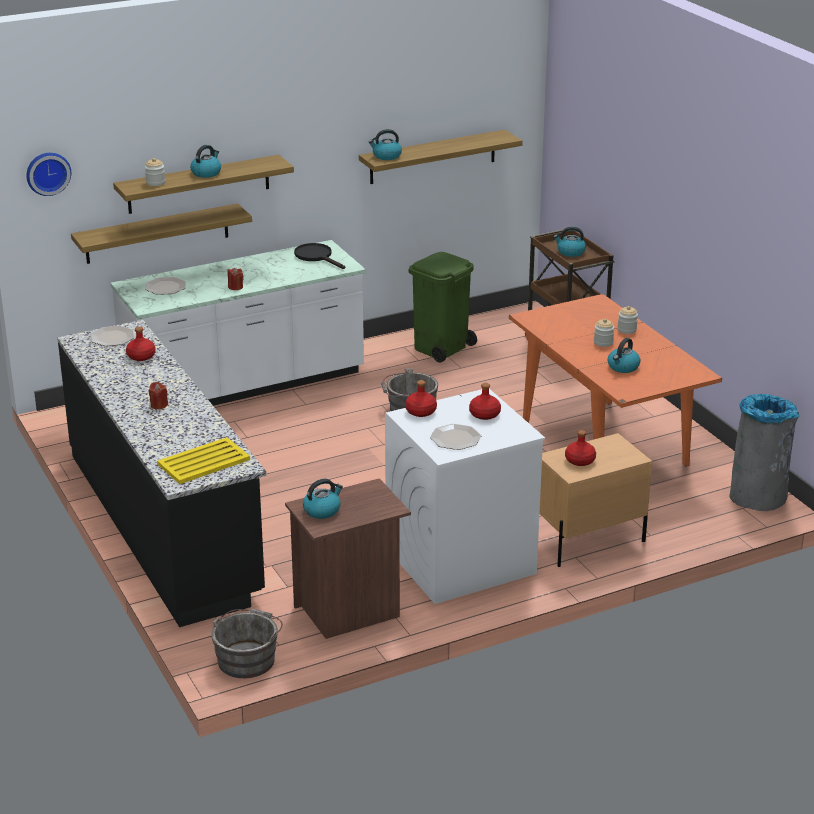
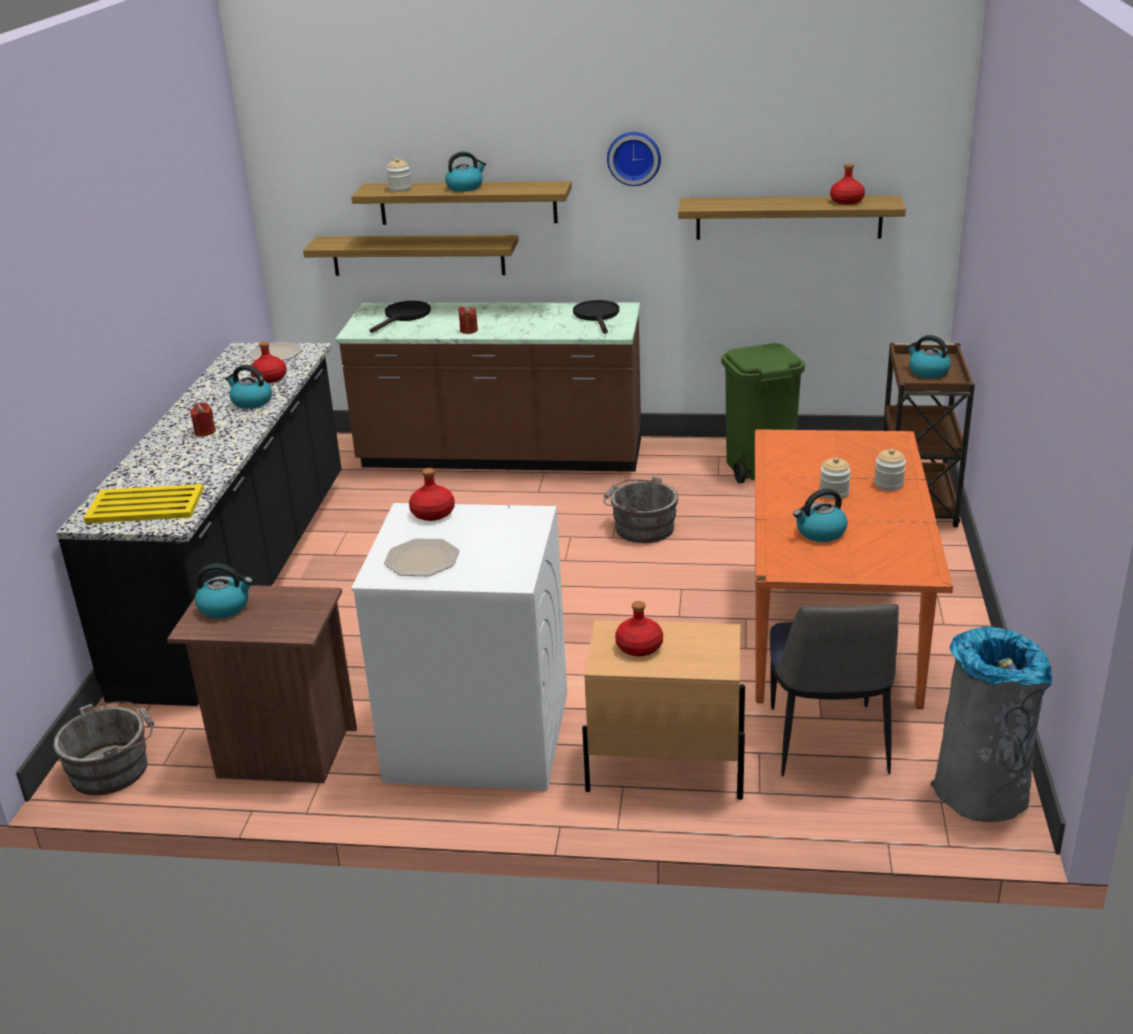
camera: 35 degrees right, 0 degrees up
(47, 172) = (287, 159): wall clock -> wall clock (634, 157)
(166, 287) = (404, 317): plate -> black frying pan
(245, 386) = (501, 457): white counter -> brown counter
(386, 156) = (708, 203): kettle -> kettle (251, 402)
(485, 414) = (502, 539): red bottle -> red bottle (847, 201)
(659, 499) = (827, 743): none -> chair

